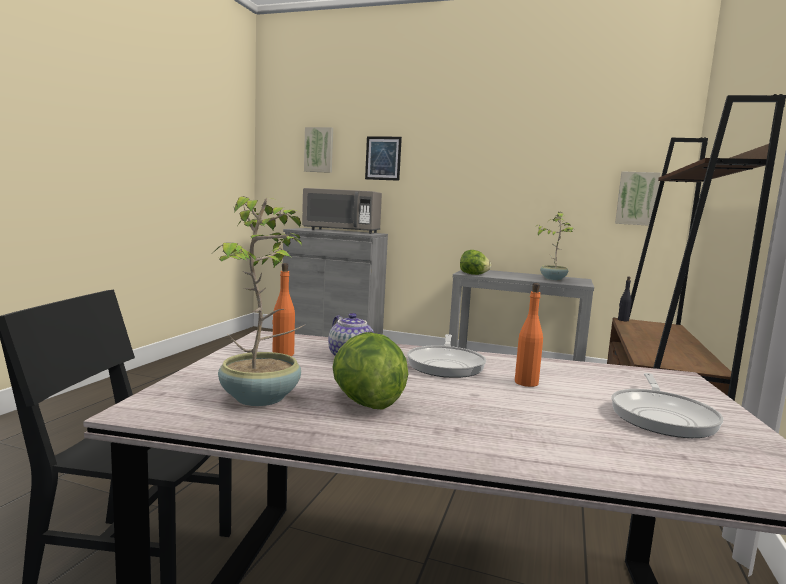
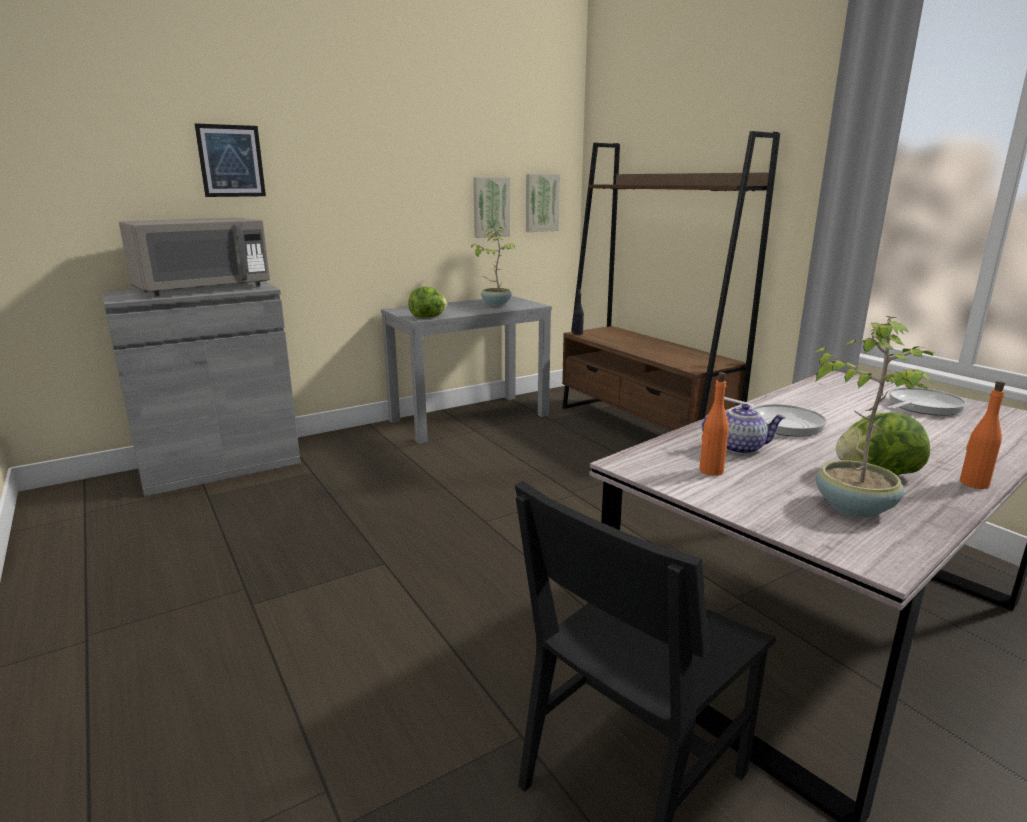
camera: 50 degrees left, 10 degrees up
(319, 150) = (97, 146): picture -> picture (490, 207)
(526, 382) = (839, 415): orange bottle -> orange bottle (973, 483)
(662, 416) = (921, 407): frying pan -> frying pan turned 90 degrees counterclockwise

